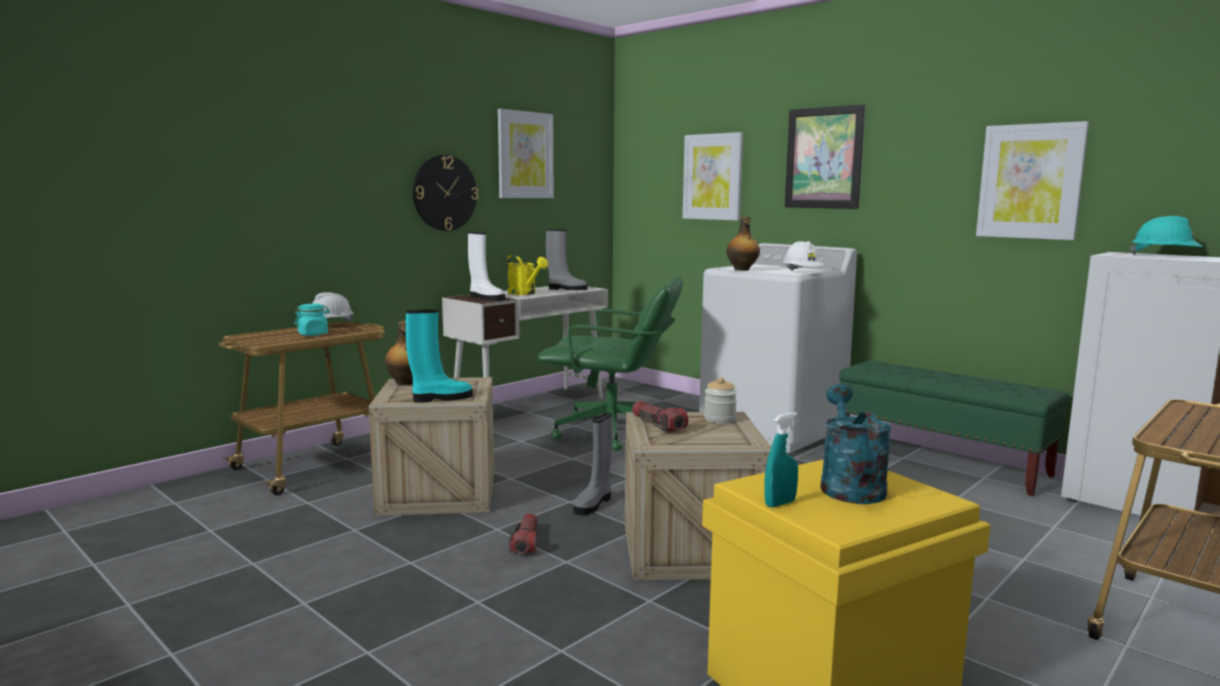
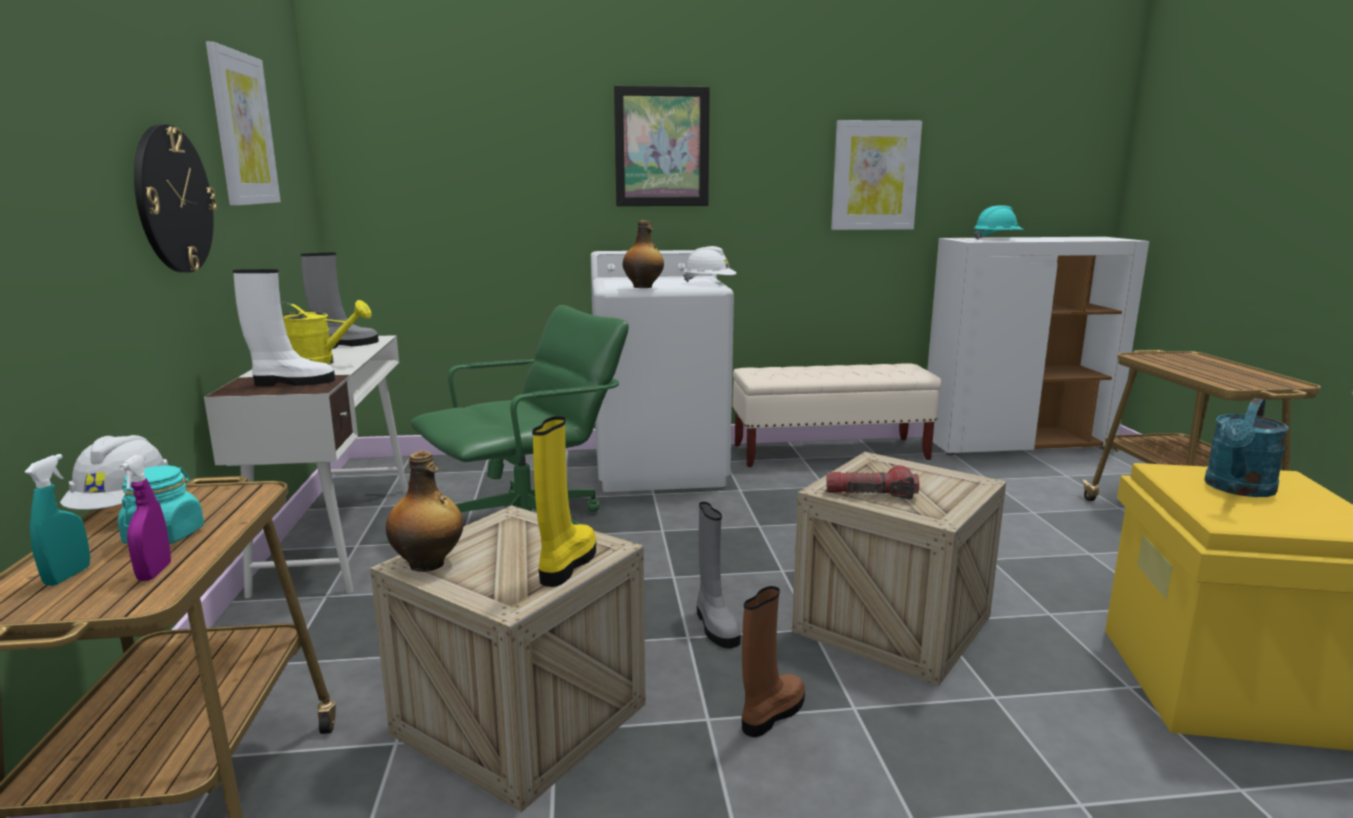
camera: 50 degrees left, 5 degrees up
(283, 340) = (154, 572): none -> purple spray bottle
(441, 398) = (567, 564): turquoise boot -> yellow boot
(526, 542) = (772, 713): flashlight -> brown boot
(713, 177) = (503, 168): picture -> none
(719, 419) = (882, 467): jar -> none
(780, 503) = (1290, 526): turquoise spray bottle -> turquoise spray bottle (68, 576)
(849, 485) = (1237, 489): turquoise watering can -> turquoise watering can turned 90 degrees counterclockwise
(941, 462) = (830, 453): green bench -> beige bench

